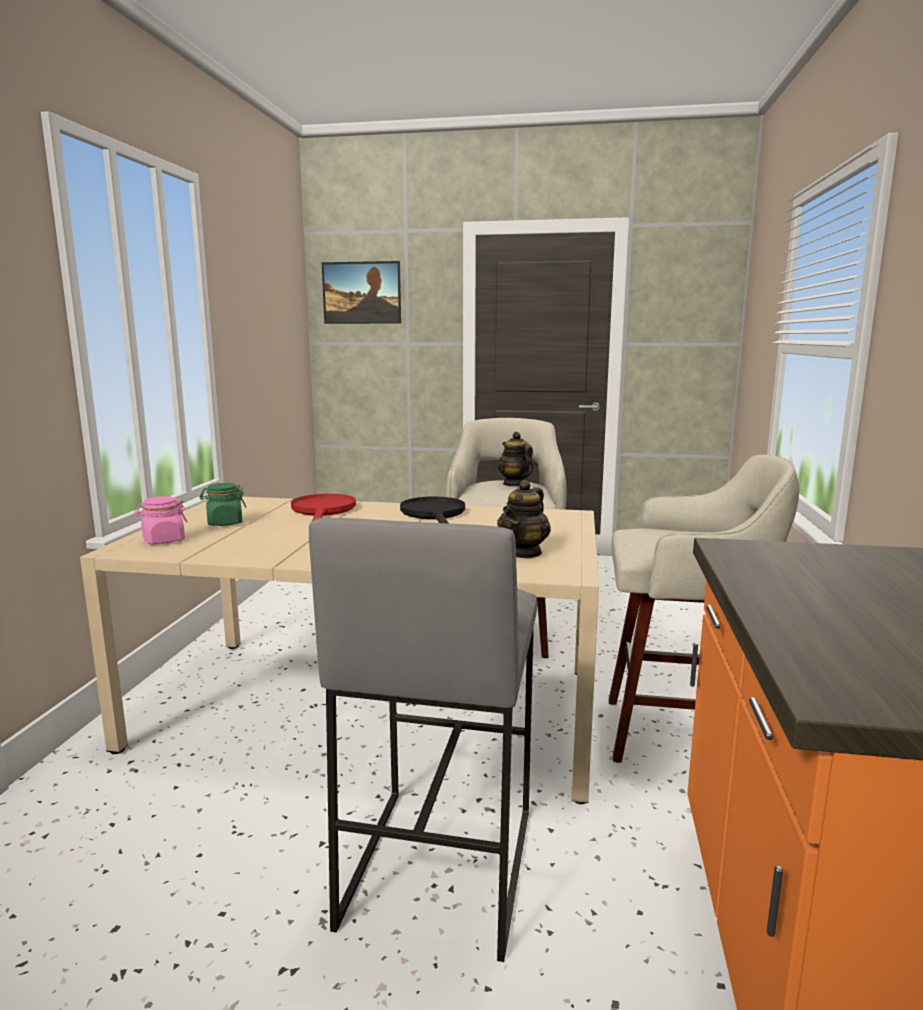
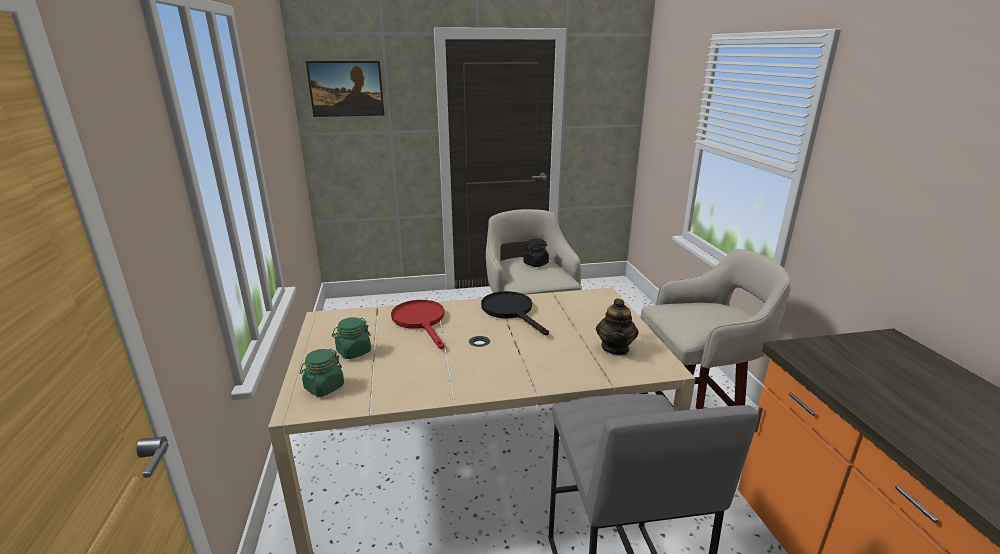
camera: 20 degrees left, 10 degrees up
(163, 540) = (324, 387): pink jar -> green jar
(515, 484) = (536, 263): teapot -> black jar

